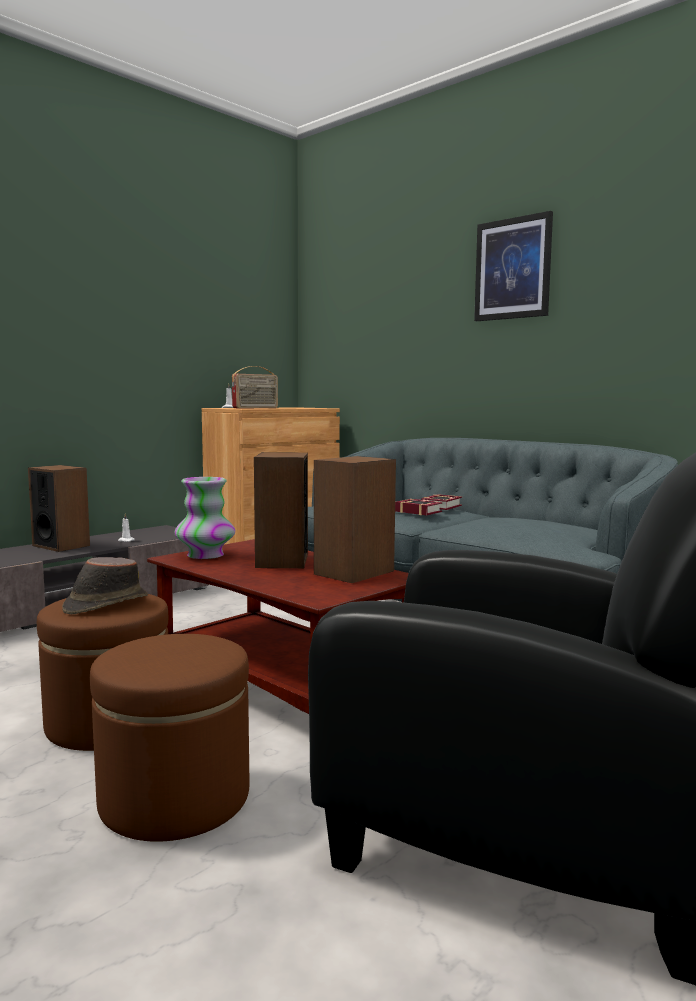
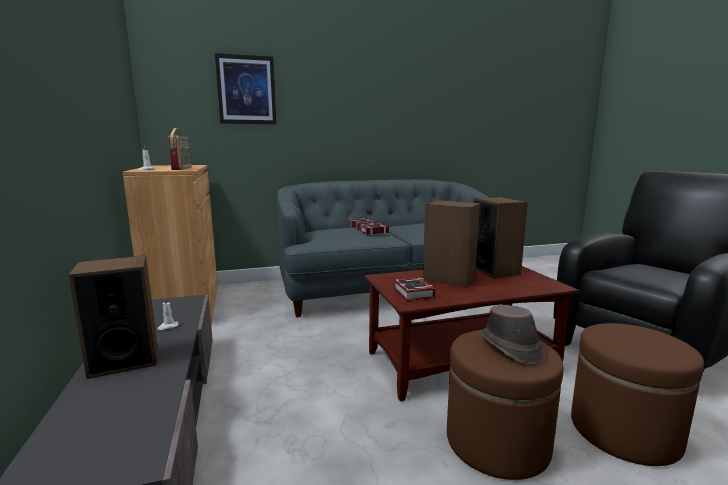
camera: 60 degrees left, 5 degrees up
(205, 555) = (413, 294): vase -> book
(512, 269) = (356, 72): picture -> picture (246, 90)

